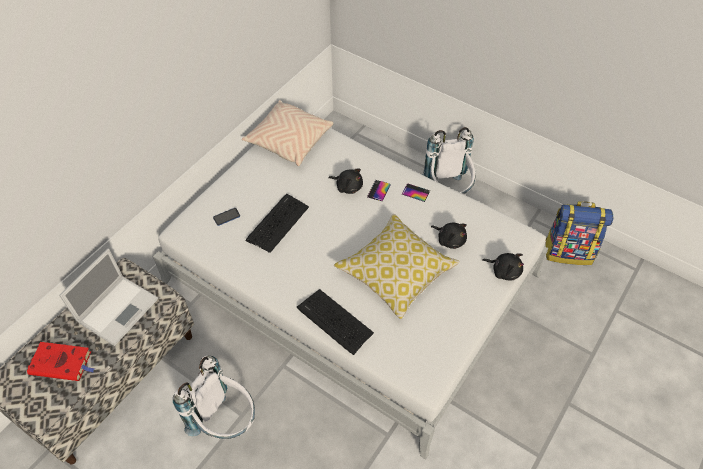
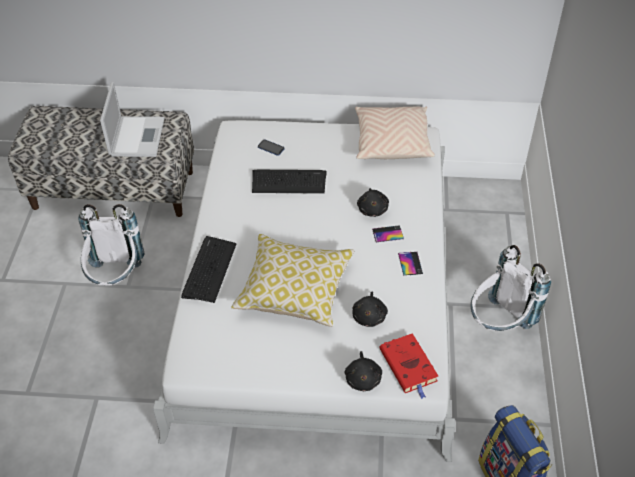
camera: 60 degrees right, 5 degrees down
(63, 363) = (72, 133): red book -> red book (409, 367)
(119, 309) = (137, 136): laptop -> laptop turned 90 degrees counterclockwise

